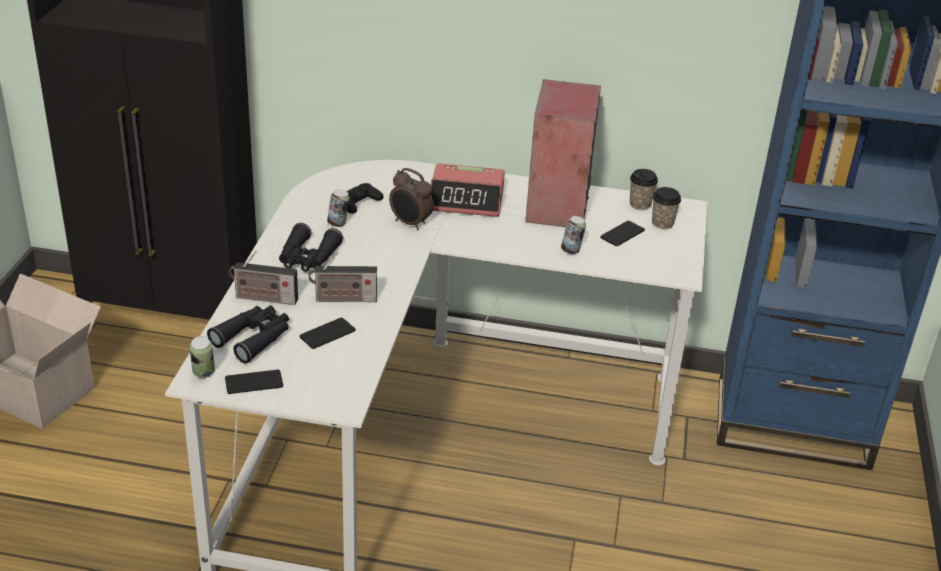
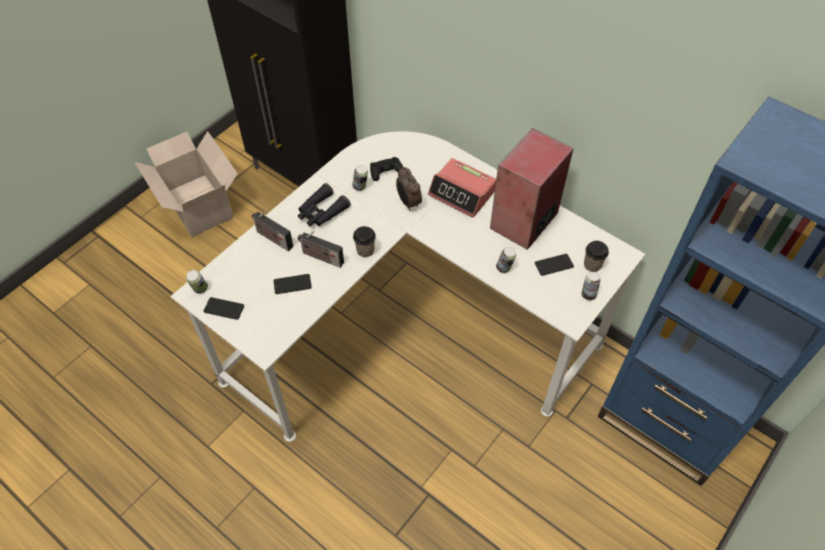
camera: 30 degrees right, 20 degrees up
(254, 338) = (246, 271): black binoculars -> none
(640, 204) = (588, 240): cup -> cup (365, 250)
(679, 248) = (588, 294): none -> can

